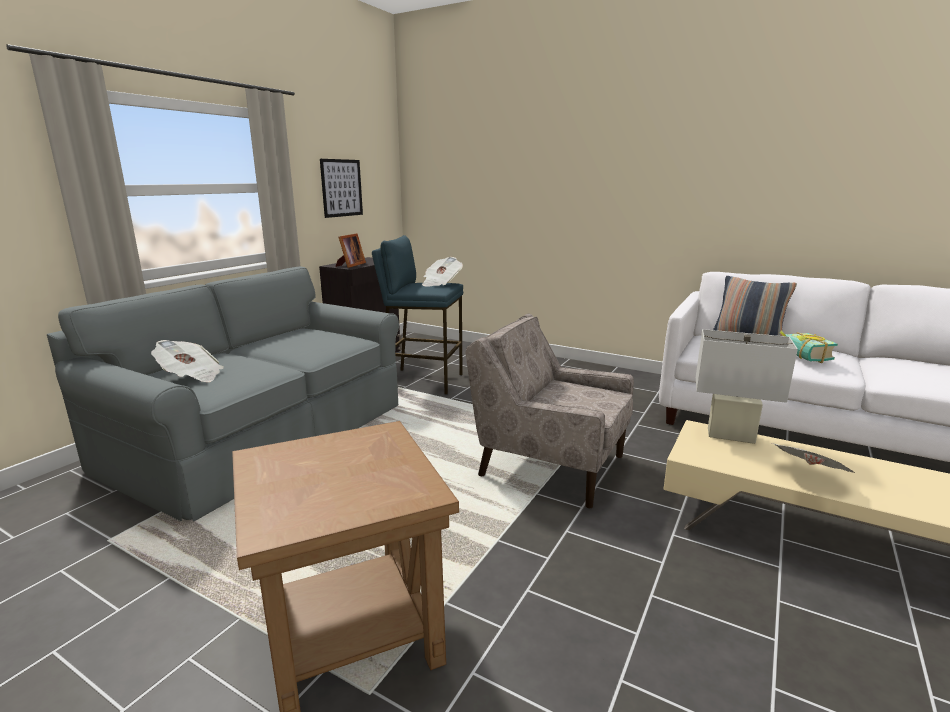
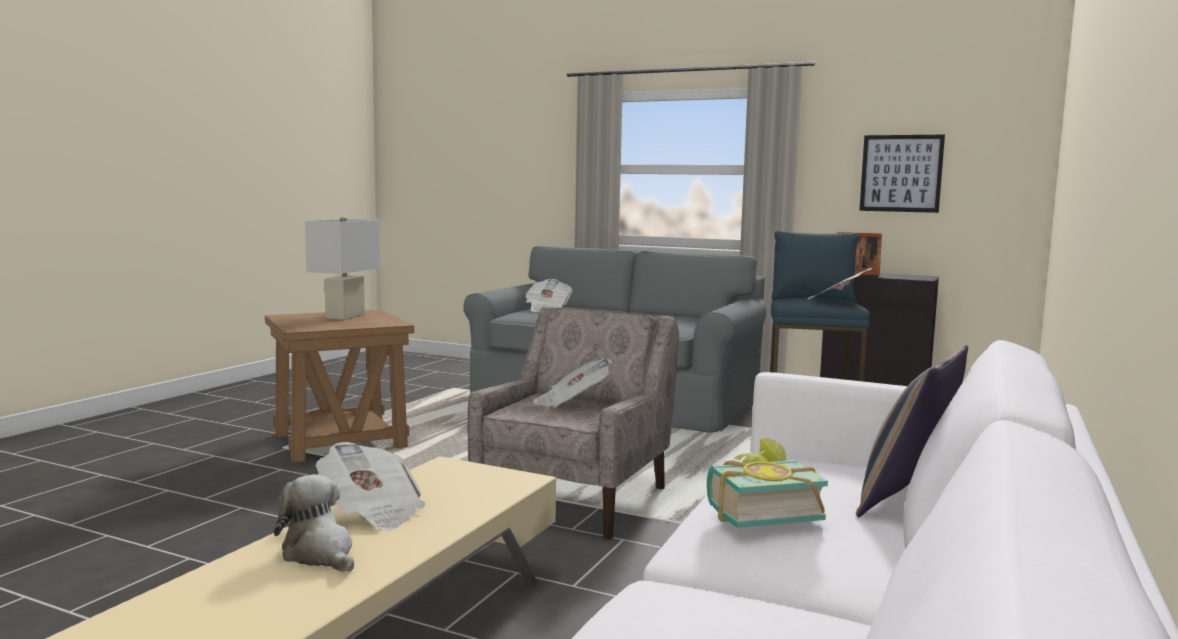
camera: 85 degrees right, 10 degrees down
(560, 396) = (572, 403): none -> newspaper
(730, 436) = (498, 492): white table lamp -> white table lamp (345, 316)
(891, 487) = (320, 554): none -> plush toy

